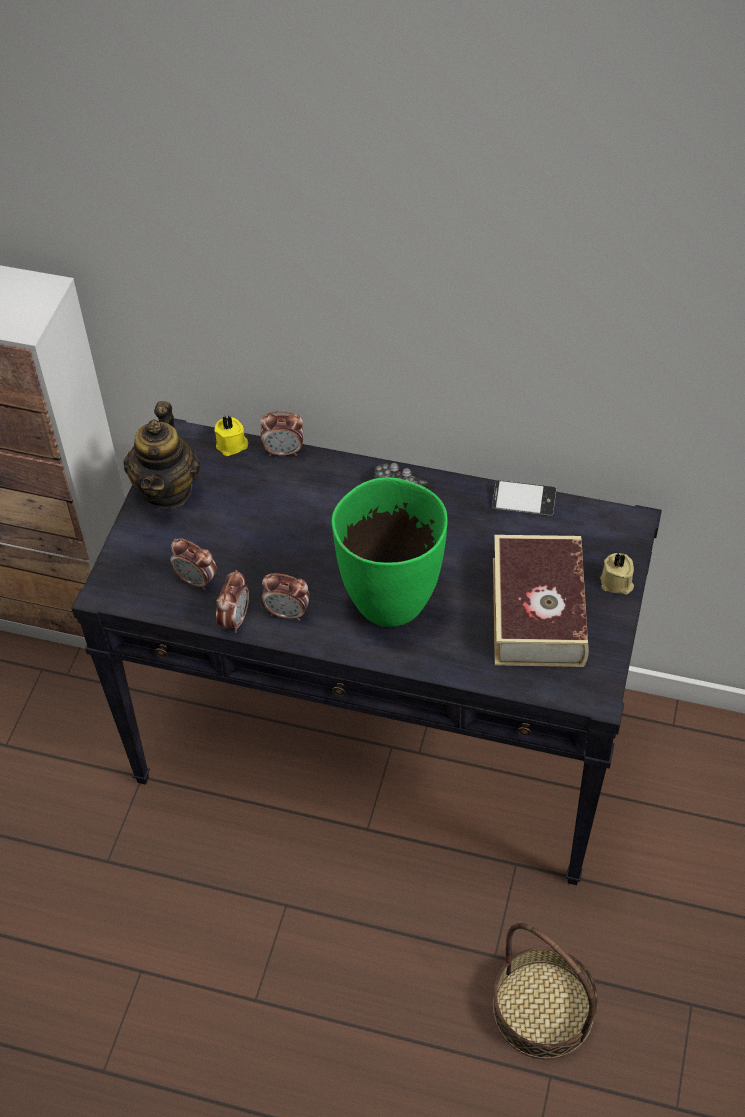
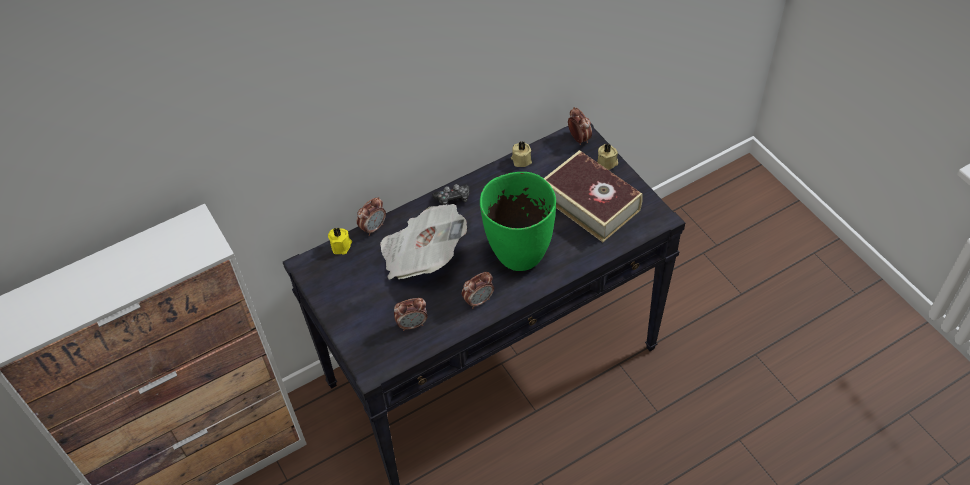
camera: 45 degrees left, 0 degrees up
(167, 489) = (336, 294): teapot -> none
(234, 619) = (457, 326): alarm clock -> alarm clock (579, 138)
(293, 520) = (422, 256): none -> newspaper
(523, 501) = (521, 160): phone -> beige candle
(543, 1009) = (703, 414): basket -> none

